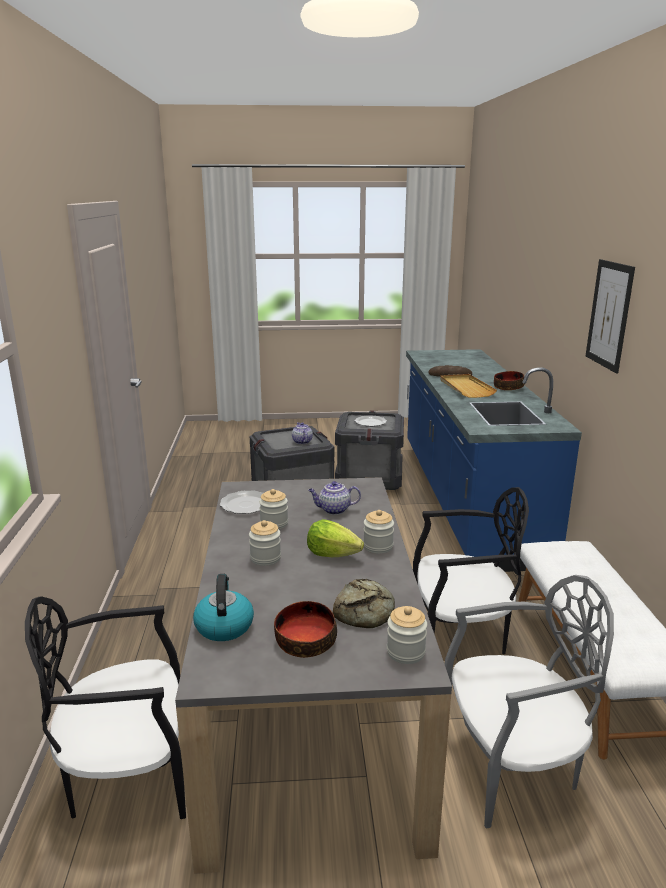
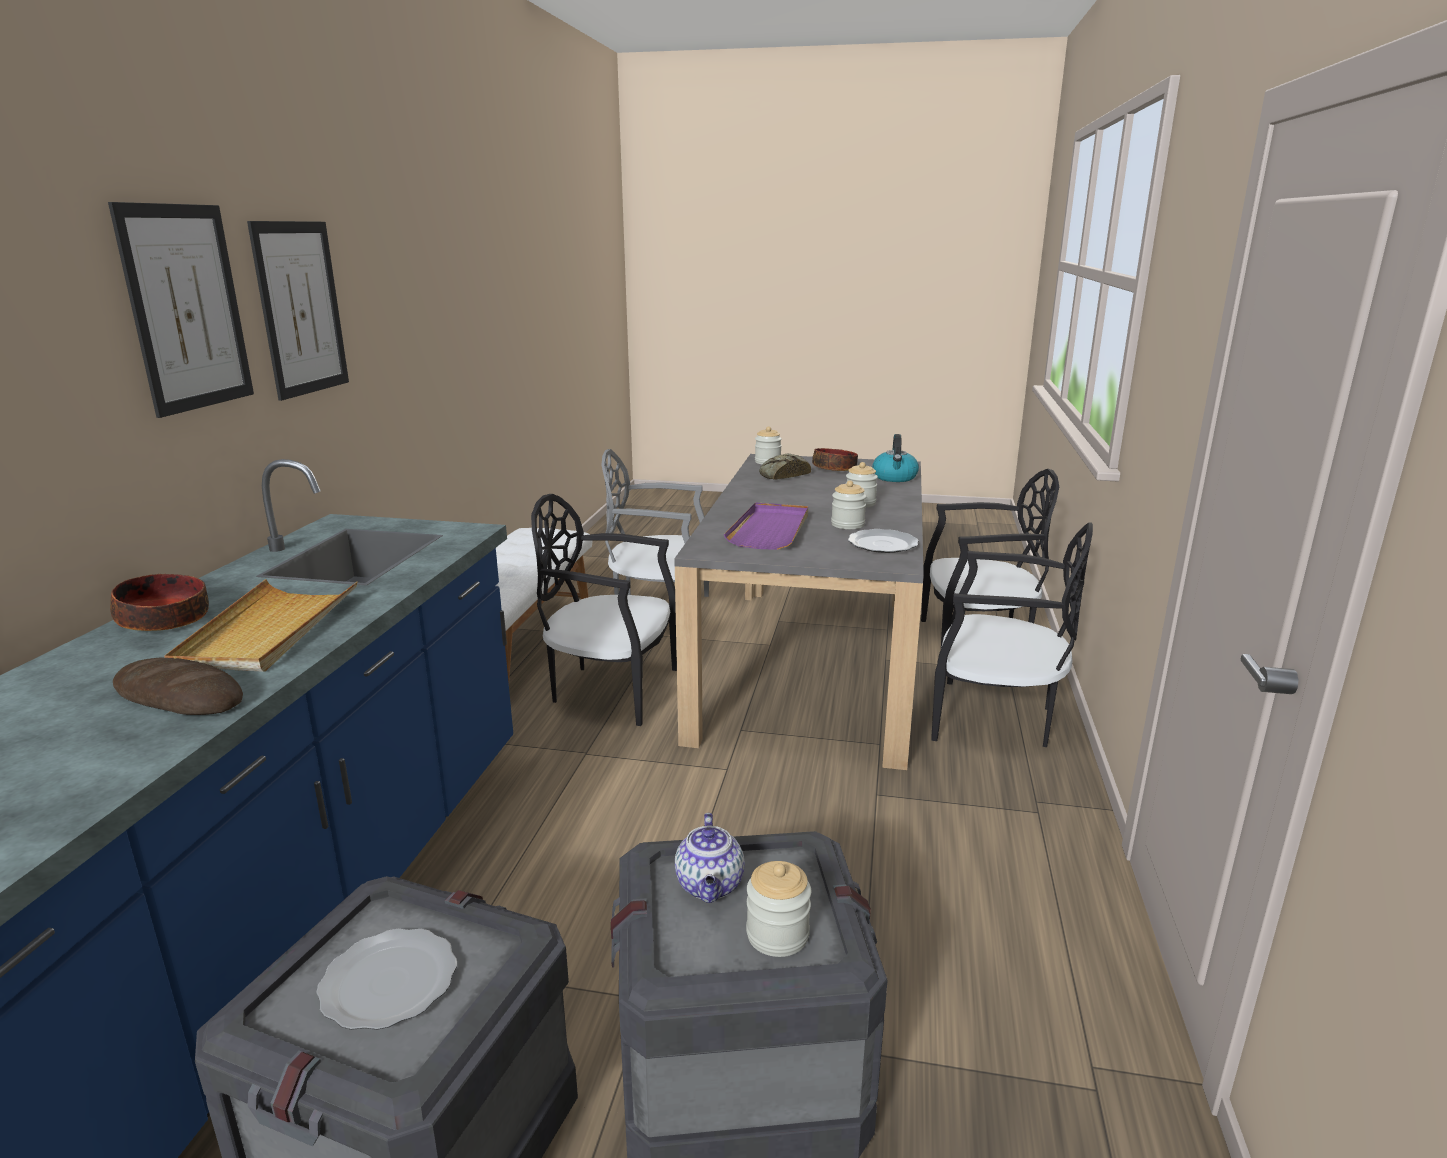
camera: 165 degrees left, 0 degrees up
(154, 656) = (995, 719): none -> black chair
(332, 554) = (792, 500): lettuce -> none
(333, 510) = (770, 530): teapot -> purple tray
(378, 546) = (743, 501): jar -> jar (777, 935)
(572, 293) = (186, 308): none -> picture

